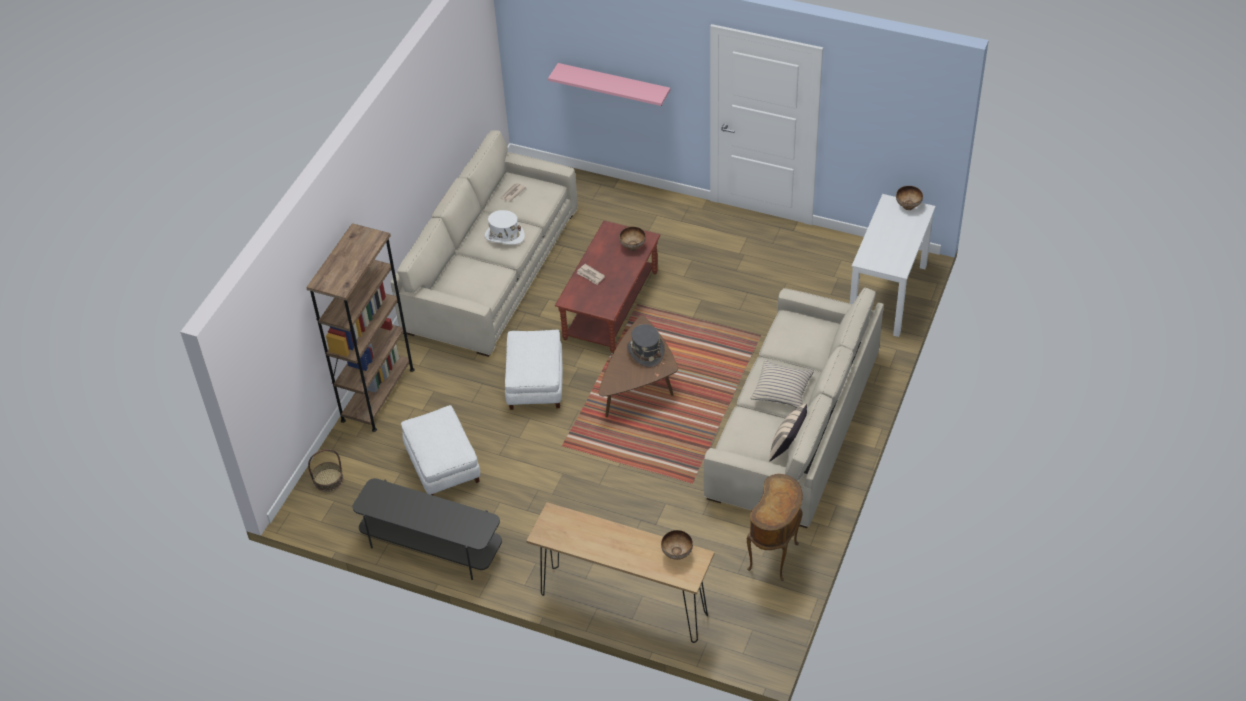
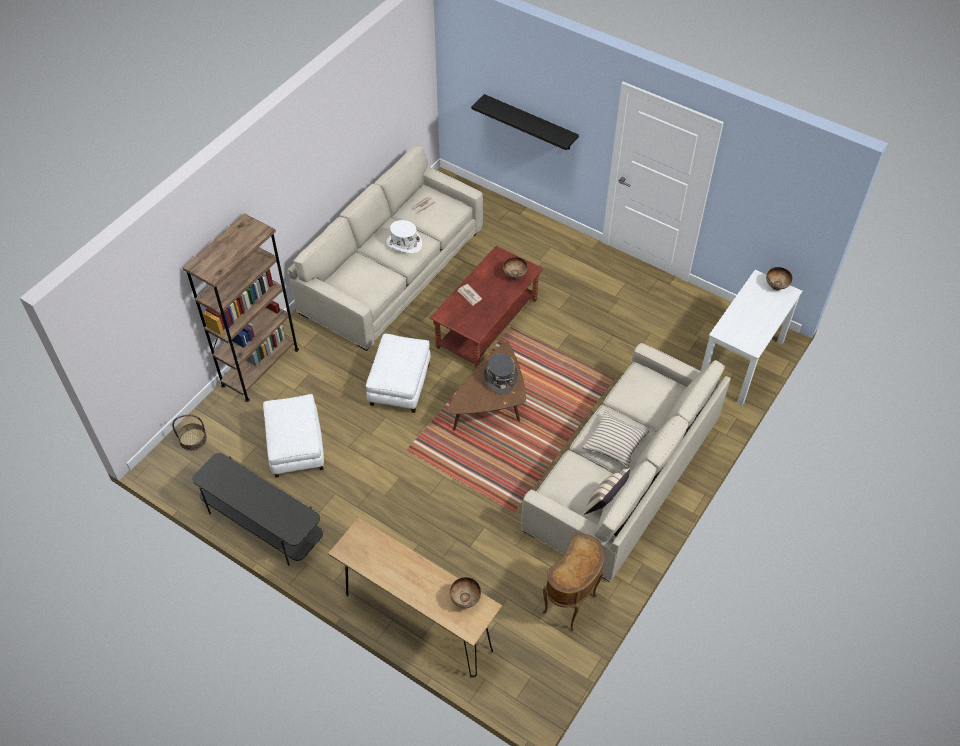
camera: 10 degrees right, 5 degrees up
(614, 85) = (530, 123): pink shelf -> black shelf

